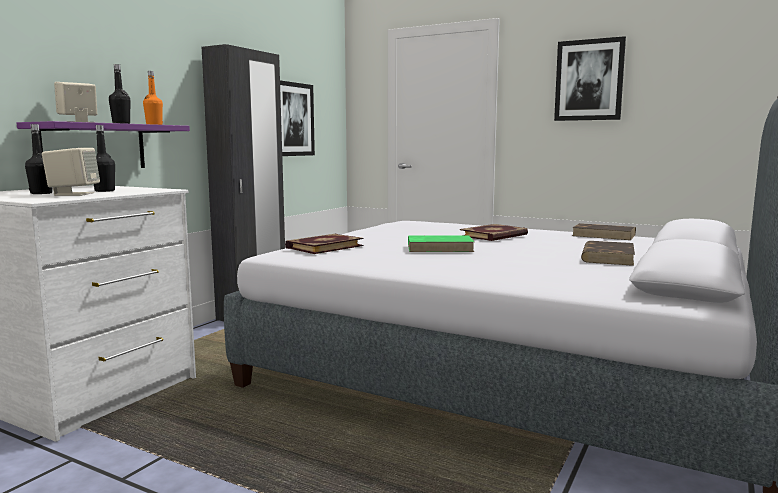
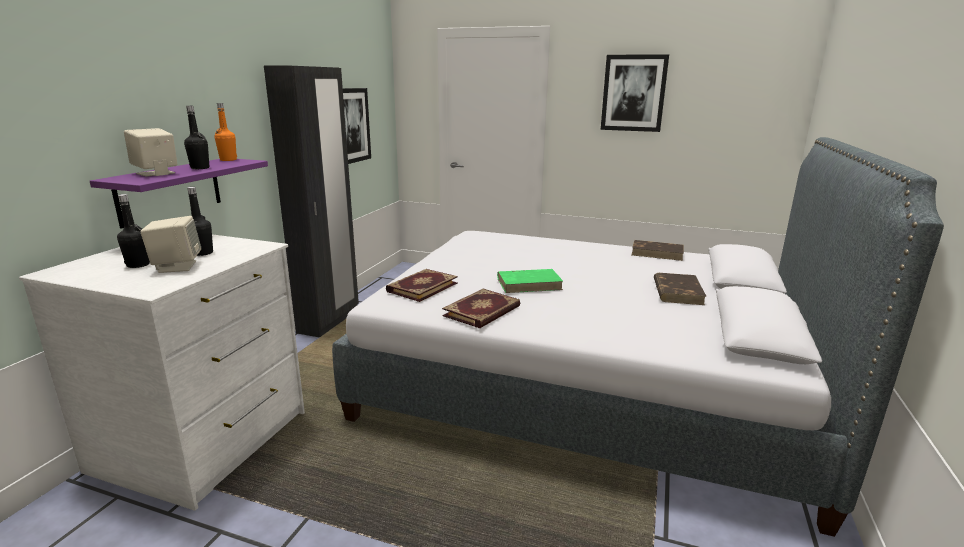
camera: 10 degrees left, 10 degrees up
(494, 235) = (567, 259): book -> book (483, 311)

